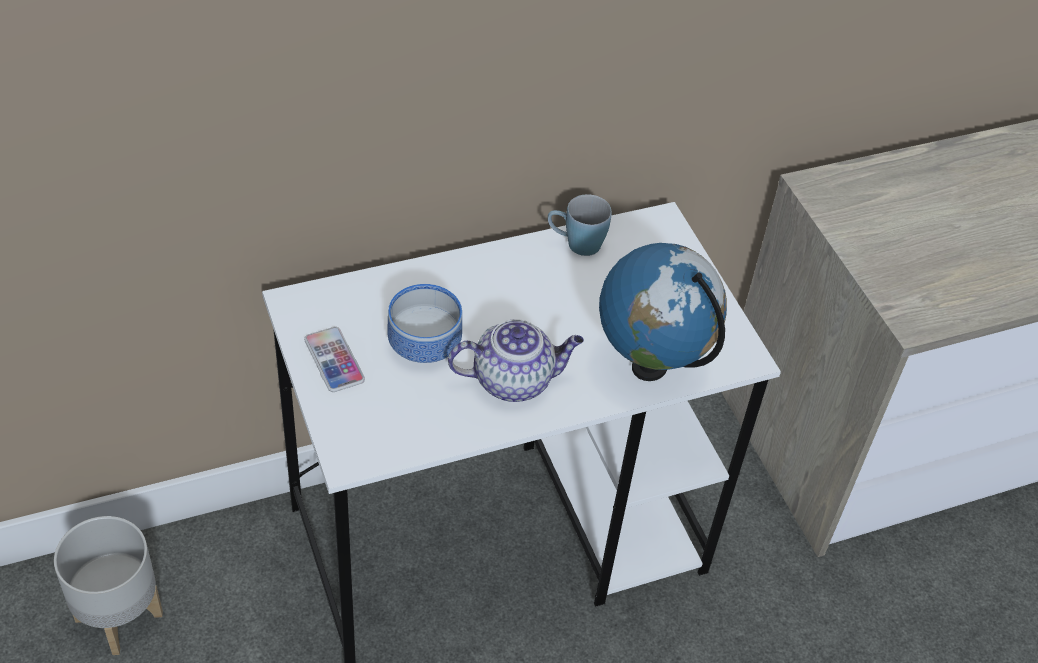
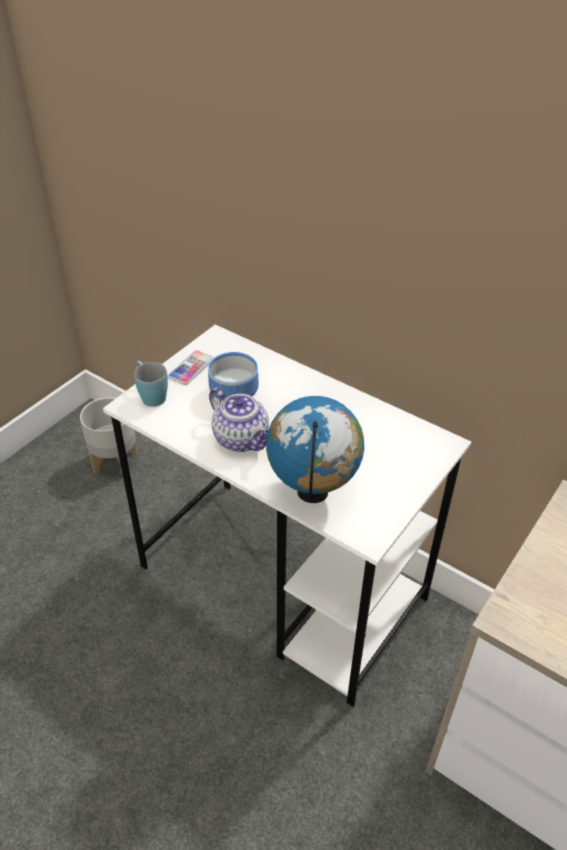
camera: 60 degrees right, 5 degrees down
(575, 244) = (379, 415): blue mug -> blue mug (150, 395)

